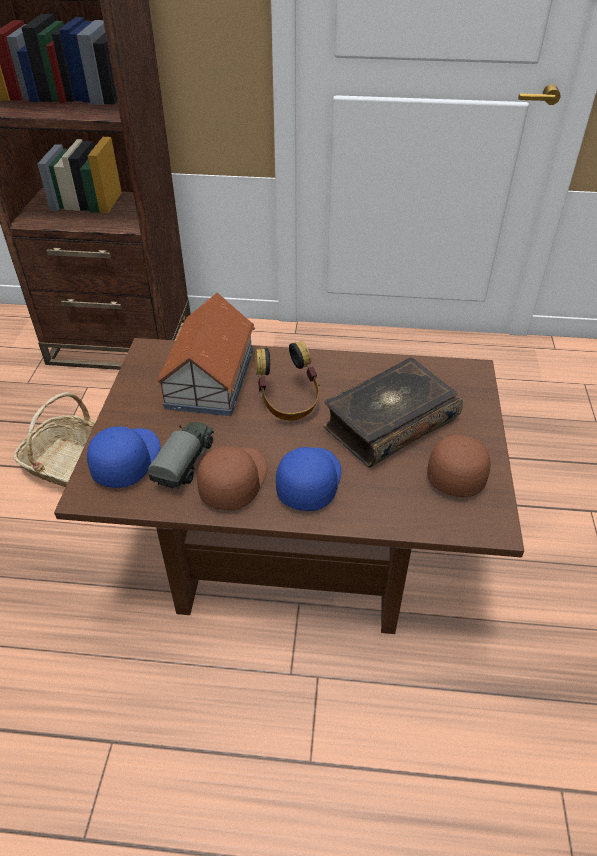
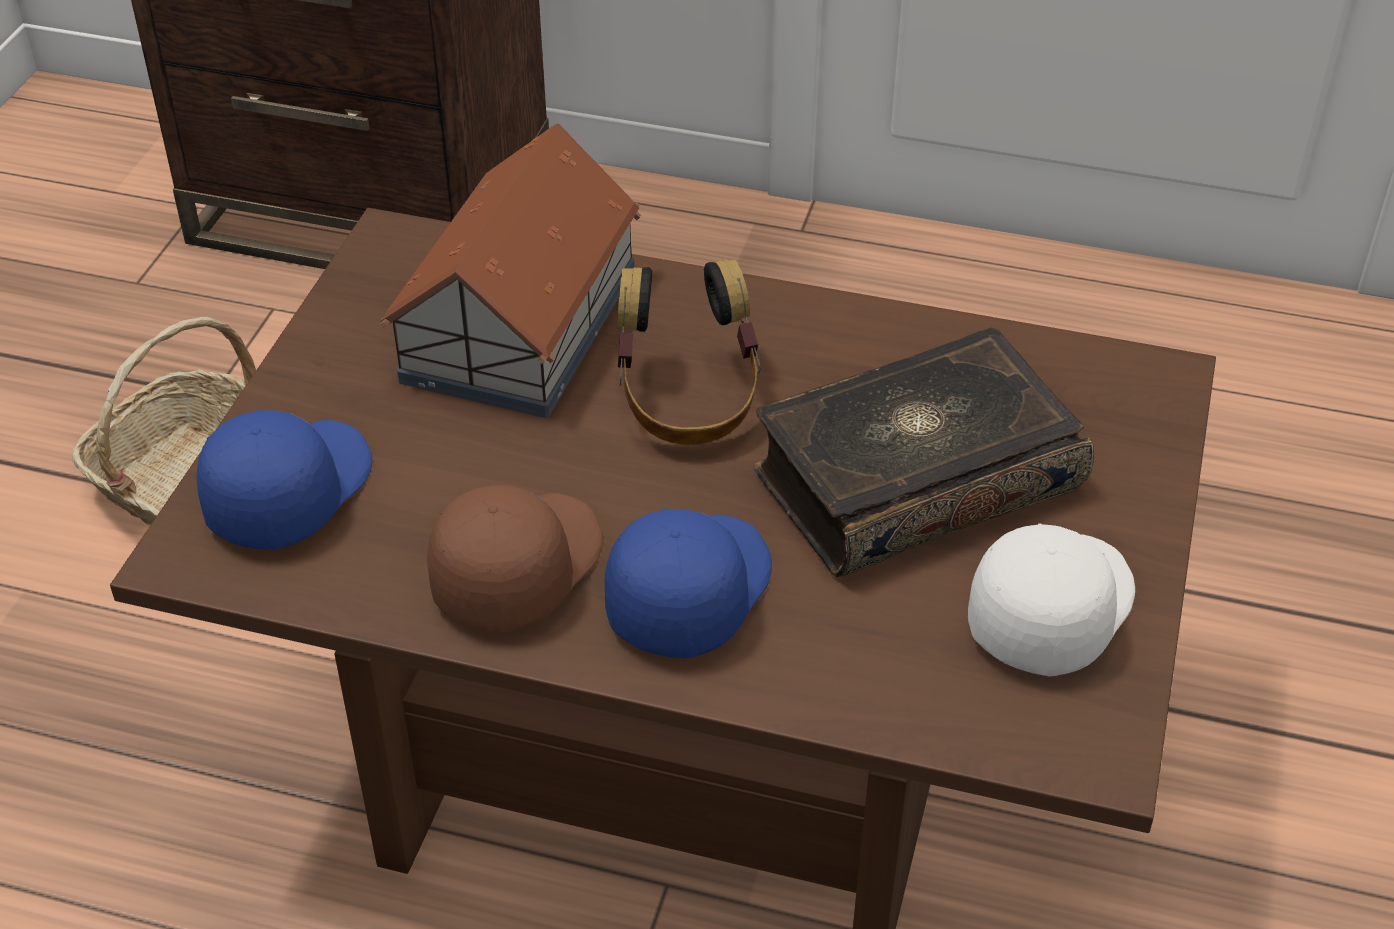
camera: 10 degrees right, 0 degrees up
(186, 463) = (419, 514): toy truck -> none
(458, 469) = (1049, 609): brown cap -> white cap

